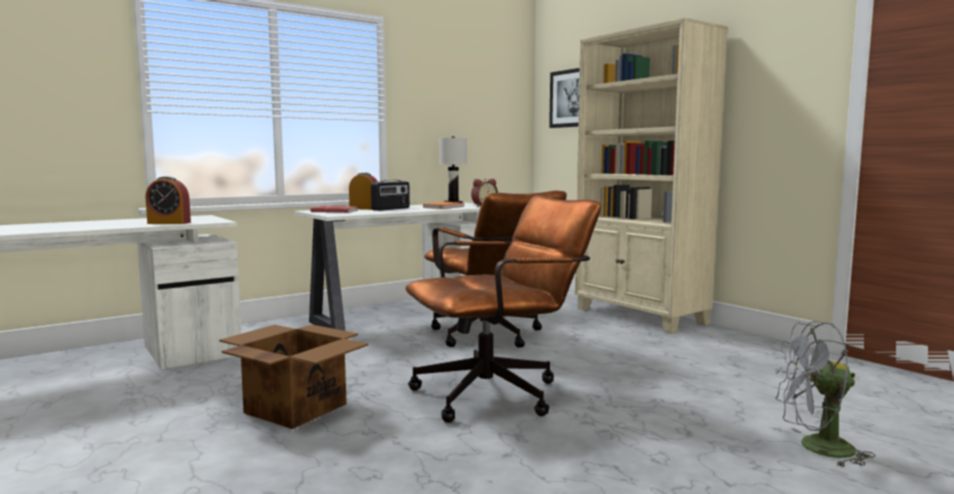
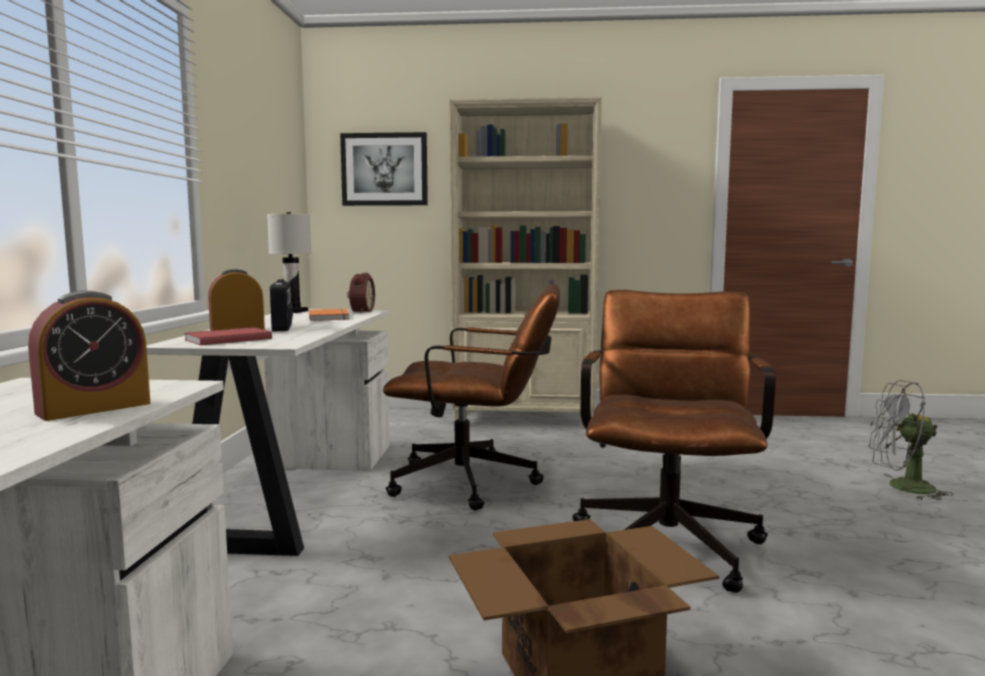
camera: 50 degrees left, 0 degrees up
(816, 448) = (901, 487): grey fan -> grey fan turned 60 degrees clockwise

